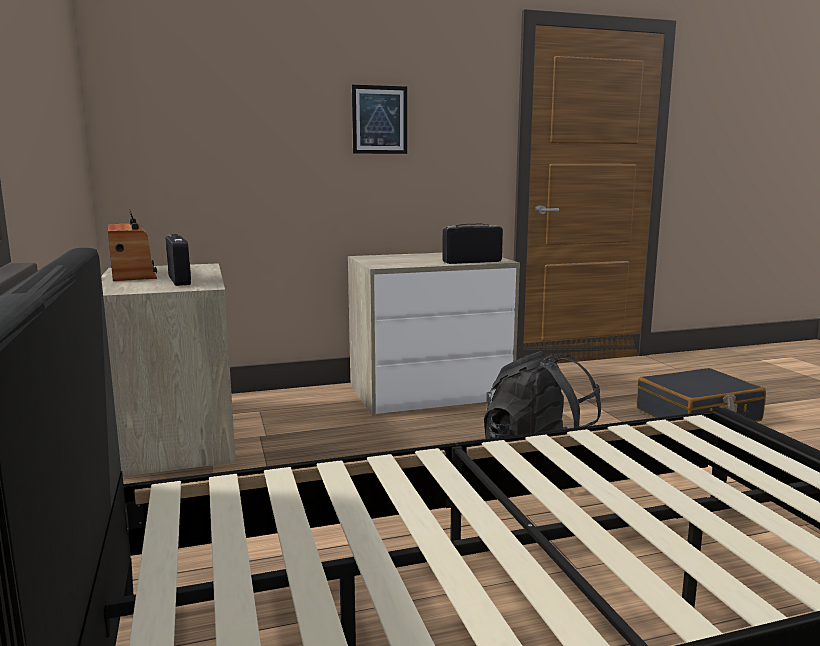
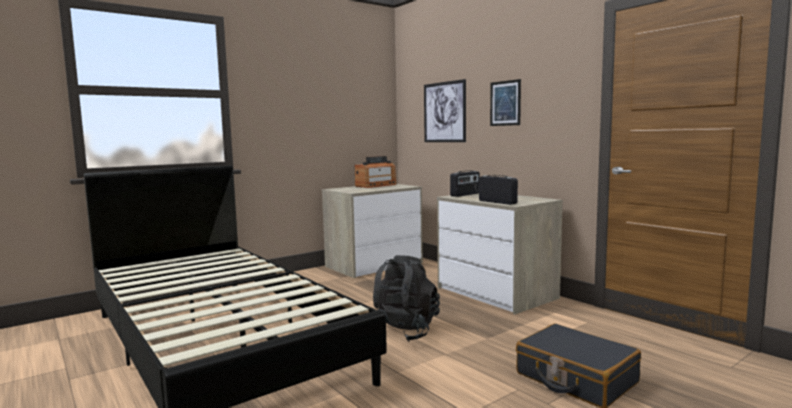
camera: 70 degrees right, 5 degrees down
(180, 280) = (366, 189): radio -> radio (465, 194)
(244, 125) = (444, 112): none -> picture

